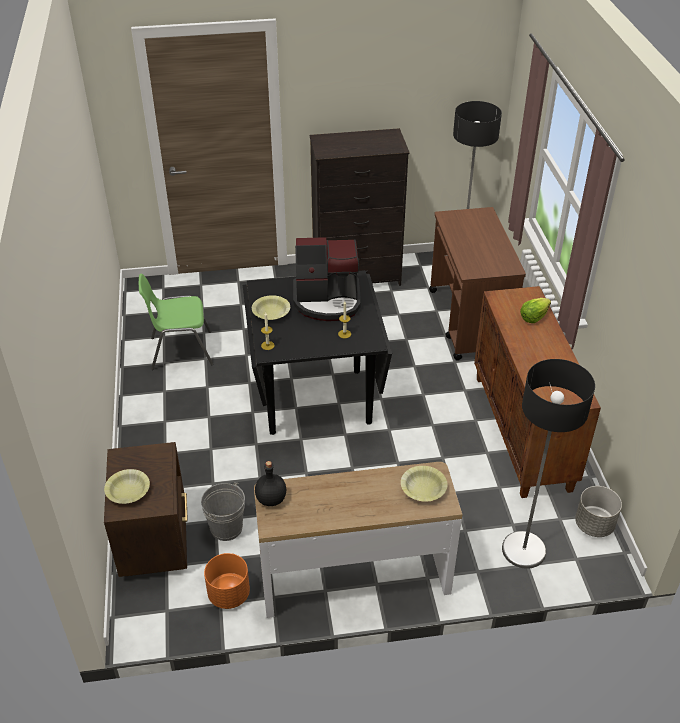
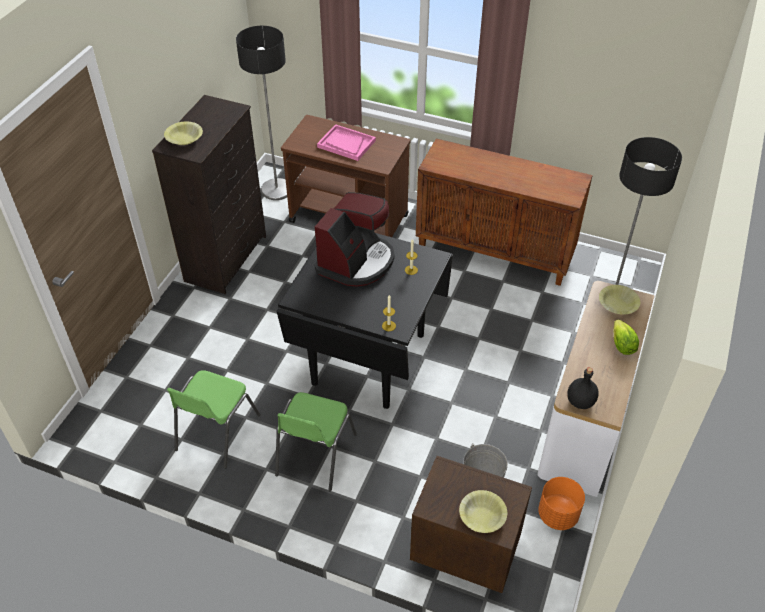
camera: 60 degrees left, 5 degrees up
(194, 411) = (314, 455): none -> green chair
(271, 313) = (343, 305): yellow bowl -> yellow bowl (184, 138)
(477, 242) = (346, 144): none -> pink tray
(533, 317) = (471, 159): lettuce -> lettuce (622, 345)
(594, 525) = (607, 262): grey planter -> none

